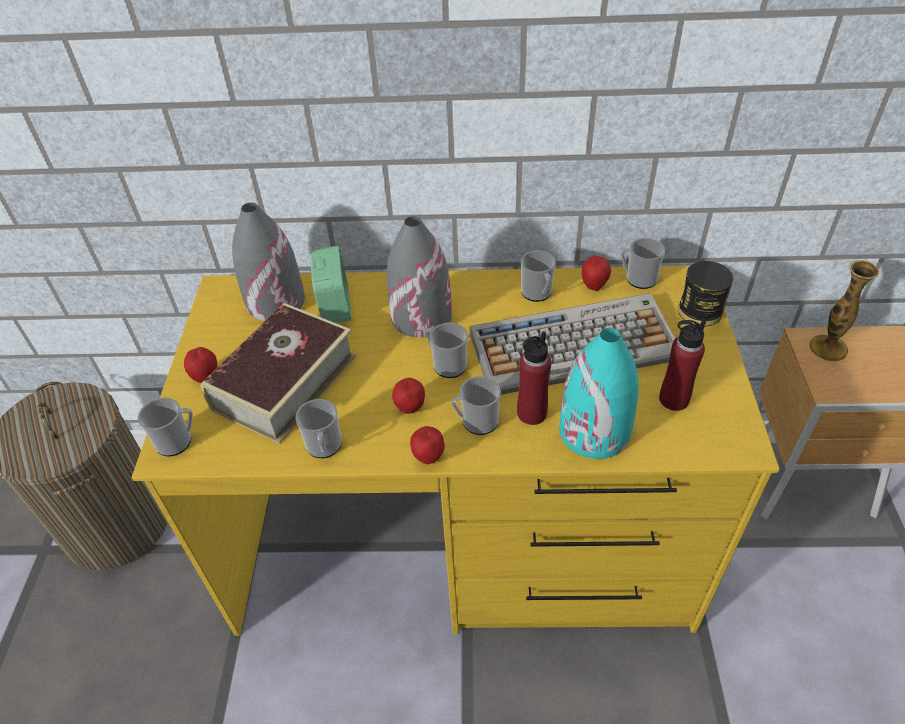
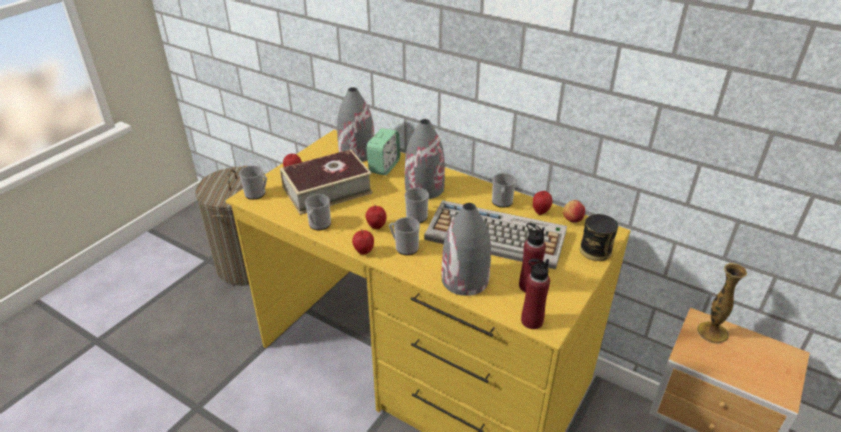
camera: 30 degrees right, 10 degrees down
(531, 413) = (438, 256): red bottle -> red bottle (531, 321)
(594, 431) = (465, 280): turquoise vase -> grey vase
(637, 279) = (572, 219): mug -> apple

